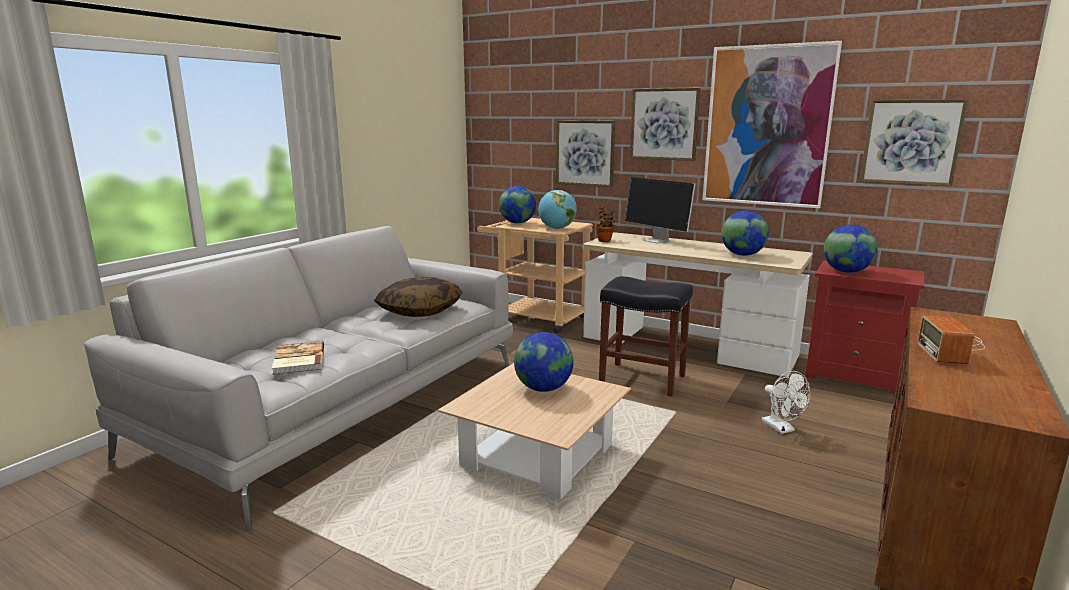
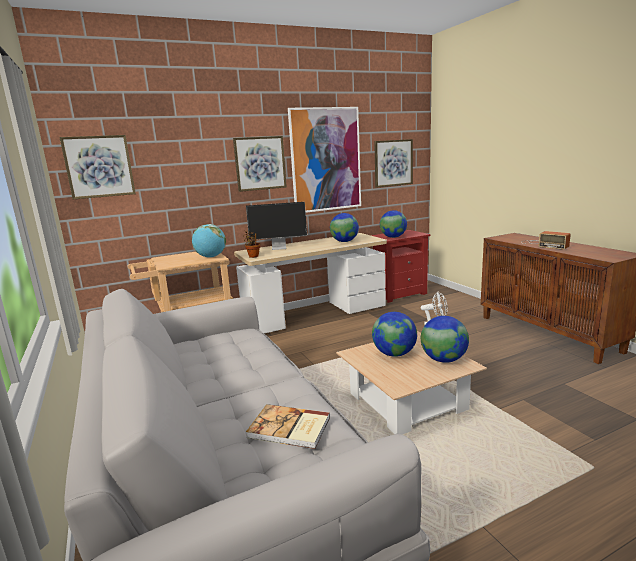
camera: 55 degrees left, 0 degrees up
(420, 310) = (230, 351): pillow -> none
(517, 223) = (166, 262): globe -> globe (443, 360)
(585, 153) = (198, 192): picture -> picture (99, 166)
(641, 379) = (340, 339): black stool -> none

